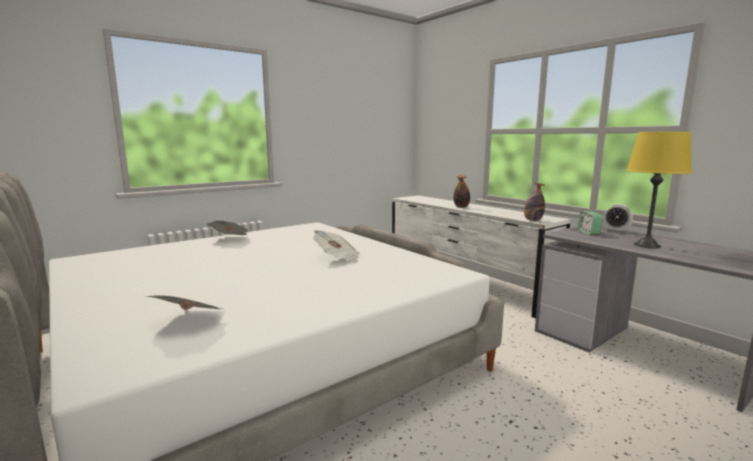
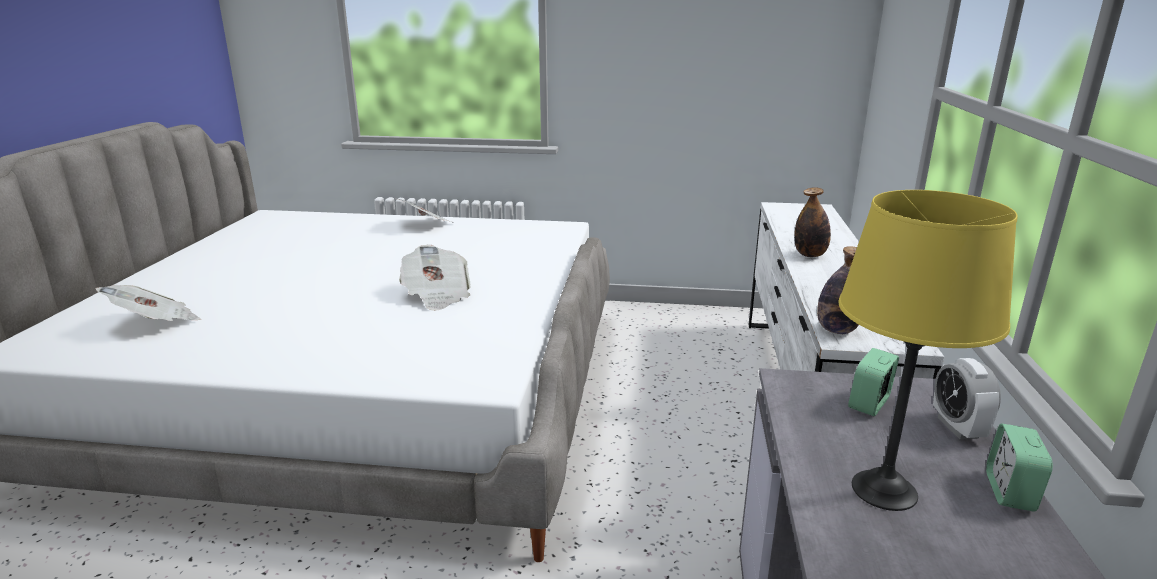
camera: 45 degrees right, 10 degrees up
(659, 237) = (1010, 492): none -> alarm clock

